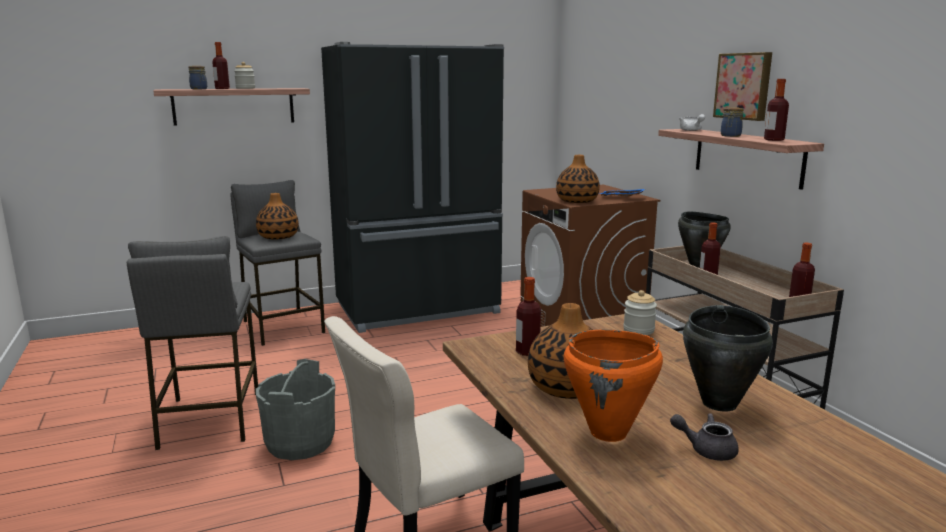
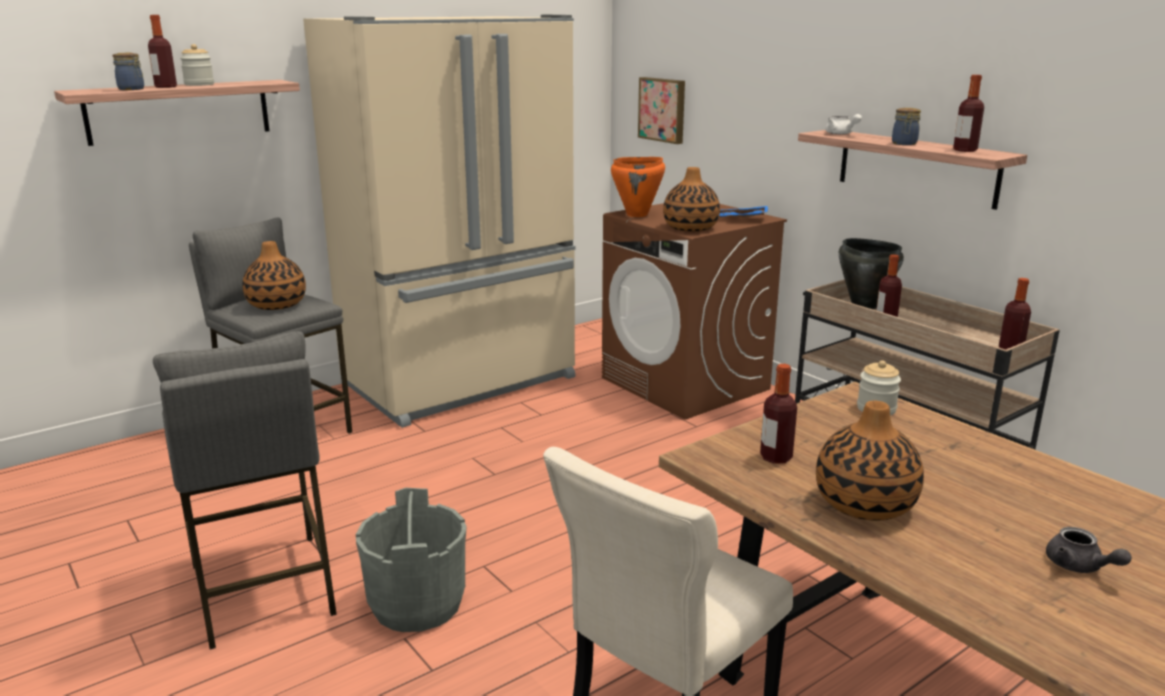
camera: 15 degrees left, 5 degrees up
(419, 309) = (463, 382): black fridge -> beige fridge
(609, 433) = (962, 561): orange cooking pot -> orange cooking pot (637, 215)
(706, 450) = (1079, 567): grey teapot -> grey teapot turned 120 degrees counterclockwise
(720, 403) = (1043, 501): black cooking pot -> none
(744, 86) = (912, 79): picture -> picture (663, 109)

